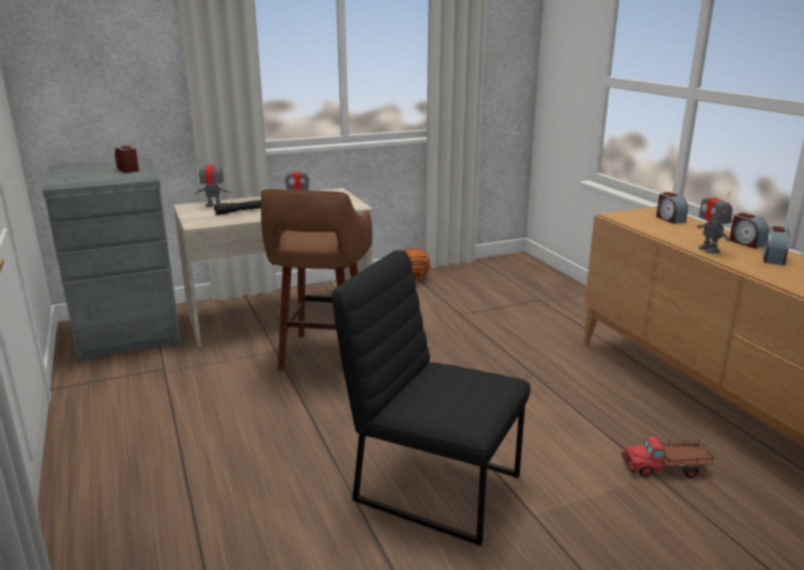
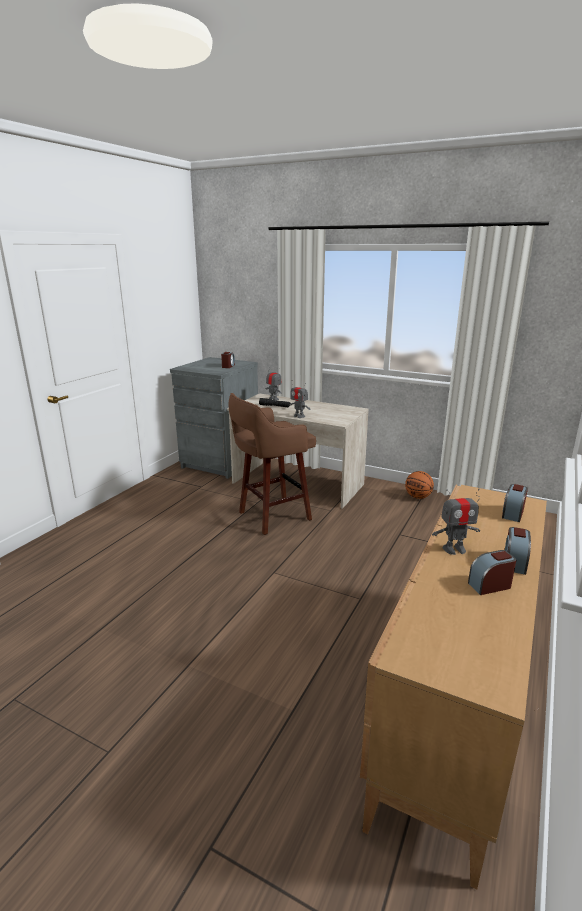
camera: 50 degrees right, 0 degrees up
(433, 485) = (182, 613): black chair -> none
(666, 468) = (310, 712): toy truck -> none
(709, 250) = (454, 549): toy robot -> toy robot turned 135 degrees counterclockwise

